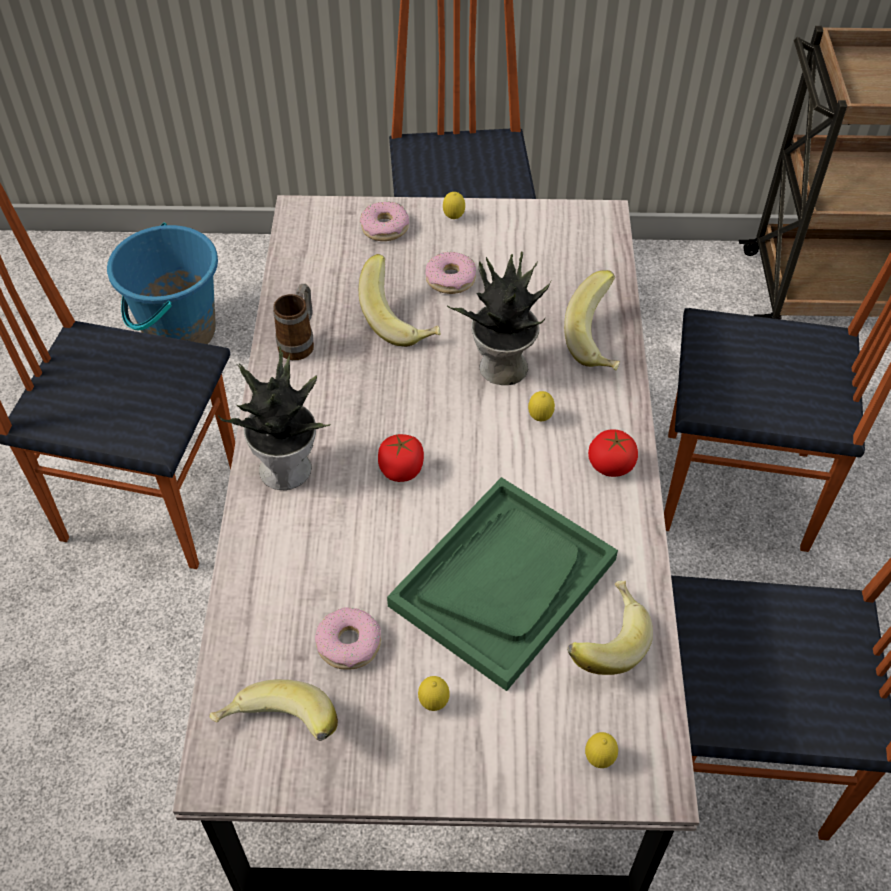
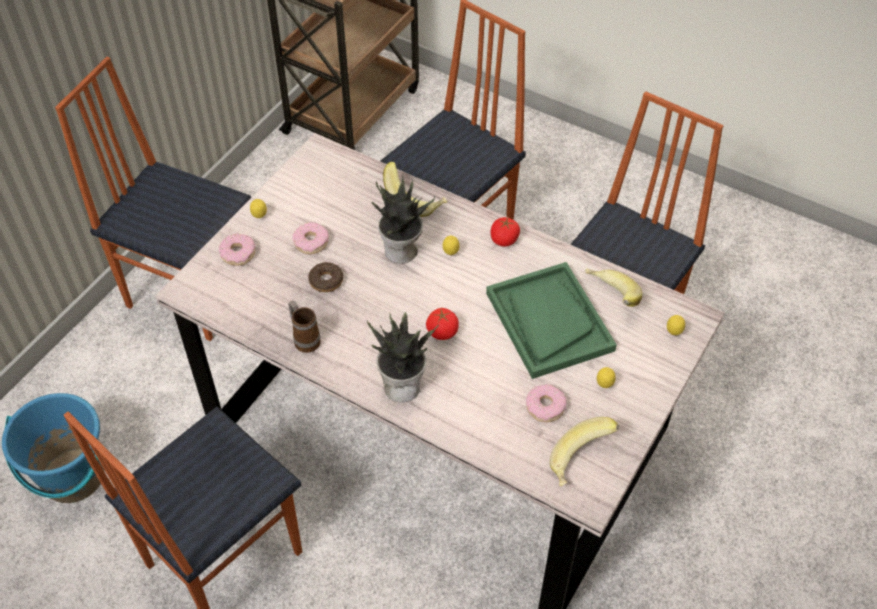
camera: 60 degrees left, 0 degrees up
(401, 320) = (326, 281): banana -> donut

